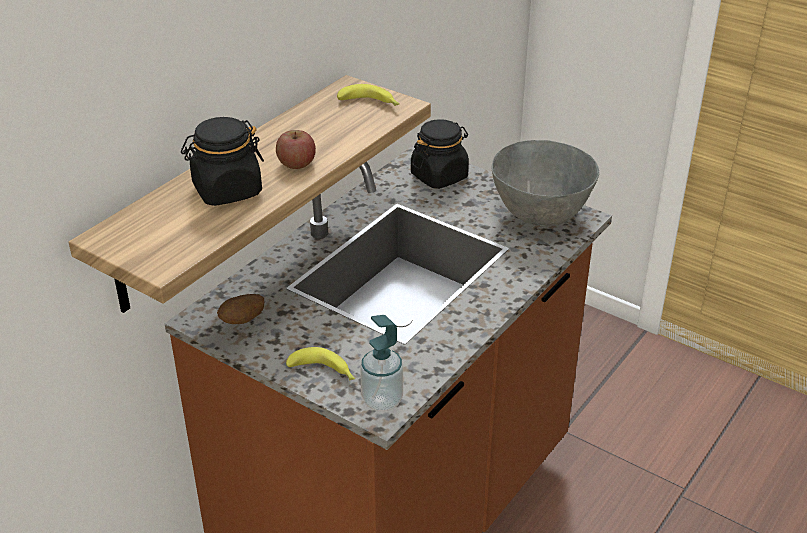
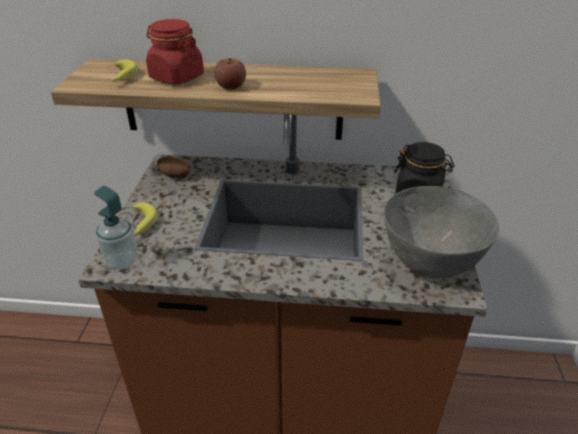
camera: 60 degrees right, 0 degrees up
(227, 190) = (176, 77): black jar -> red jar
(371, 103) = (345, 86): banana -> banana (121, 77)

